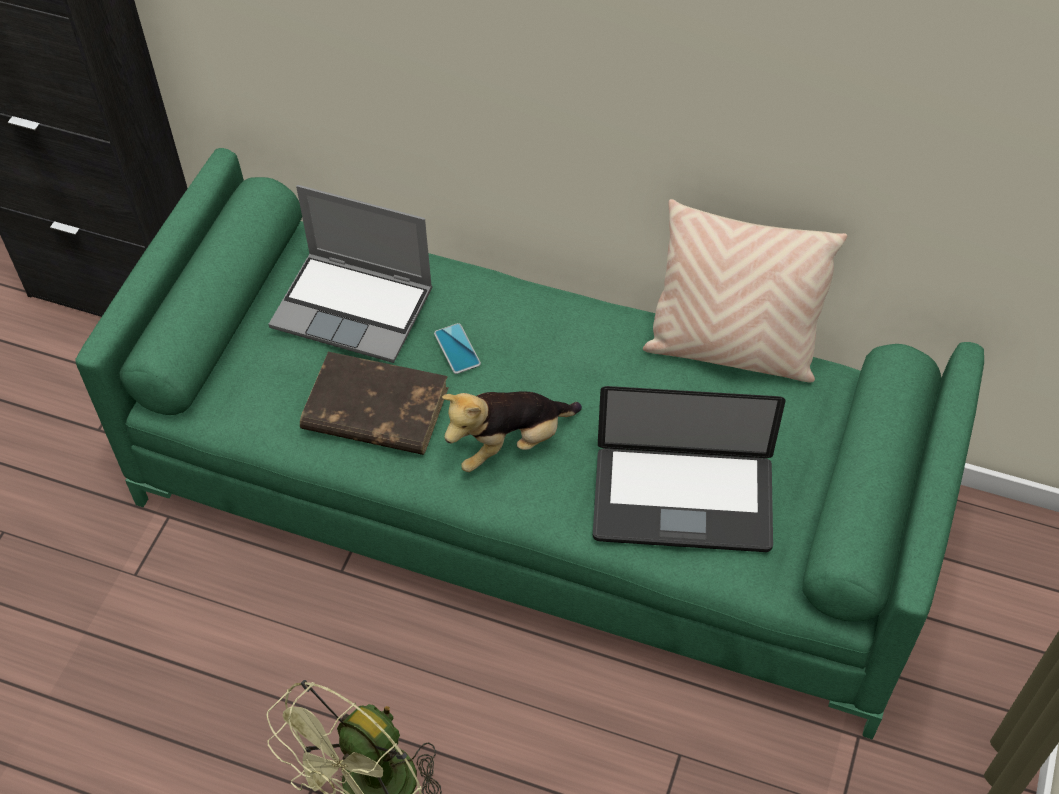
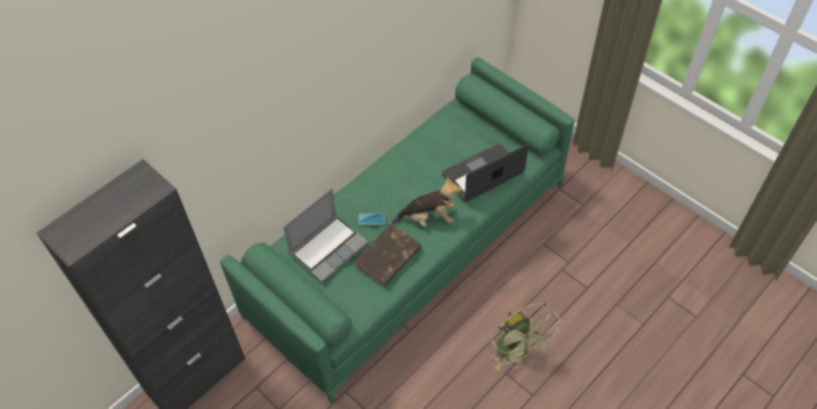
camera: 65 degrees left, 0 degrees up
(509, 444) = (428, 218): plush toy -> plush toy turned 90 degrees counterclockwise
(682, 501) = (483, 174): laptop -> laptop turned 150 degrees counterclockwise
(731, 350) = (421, 133): beige pillow -> none

